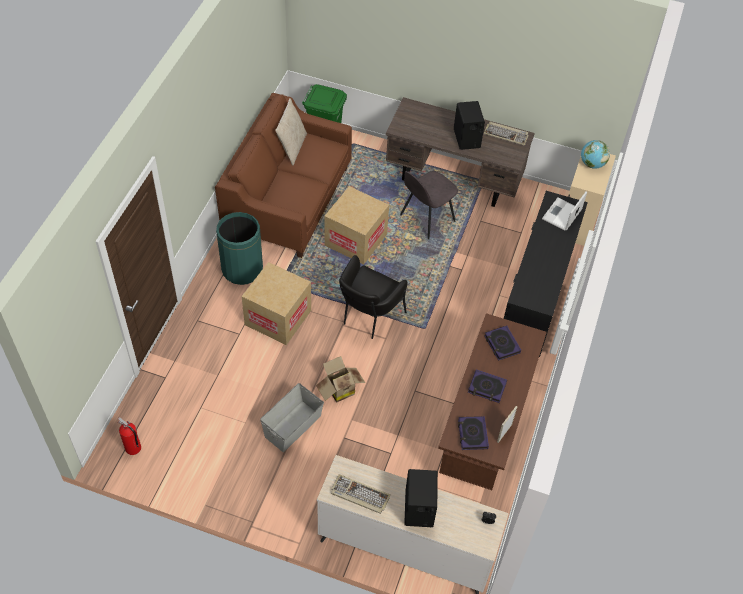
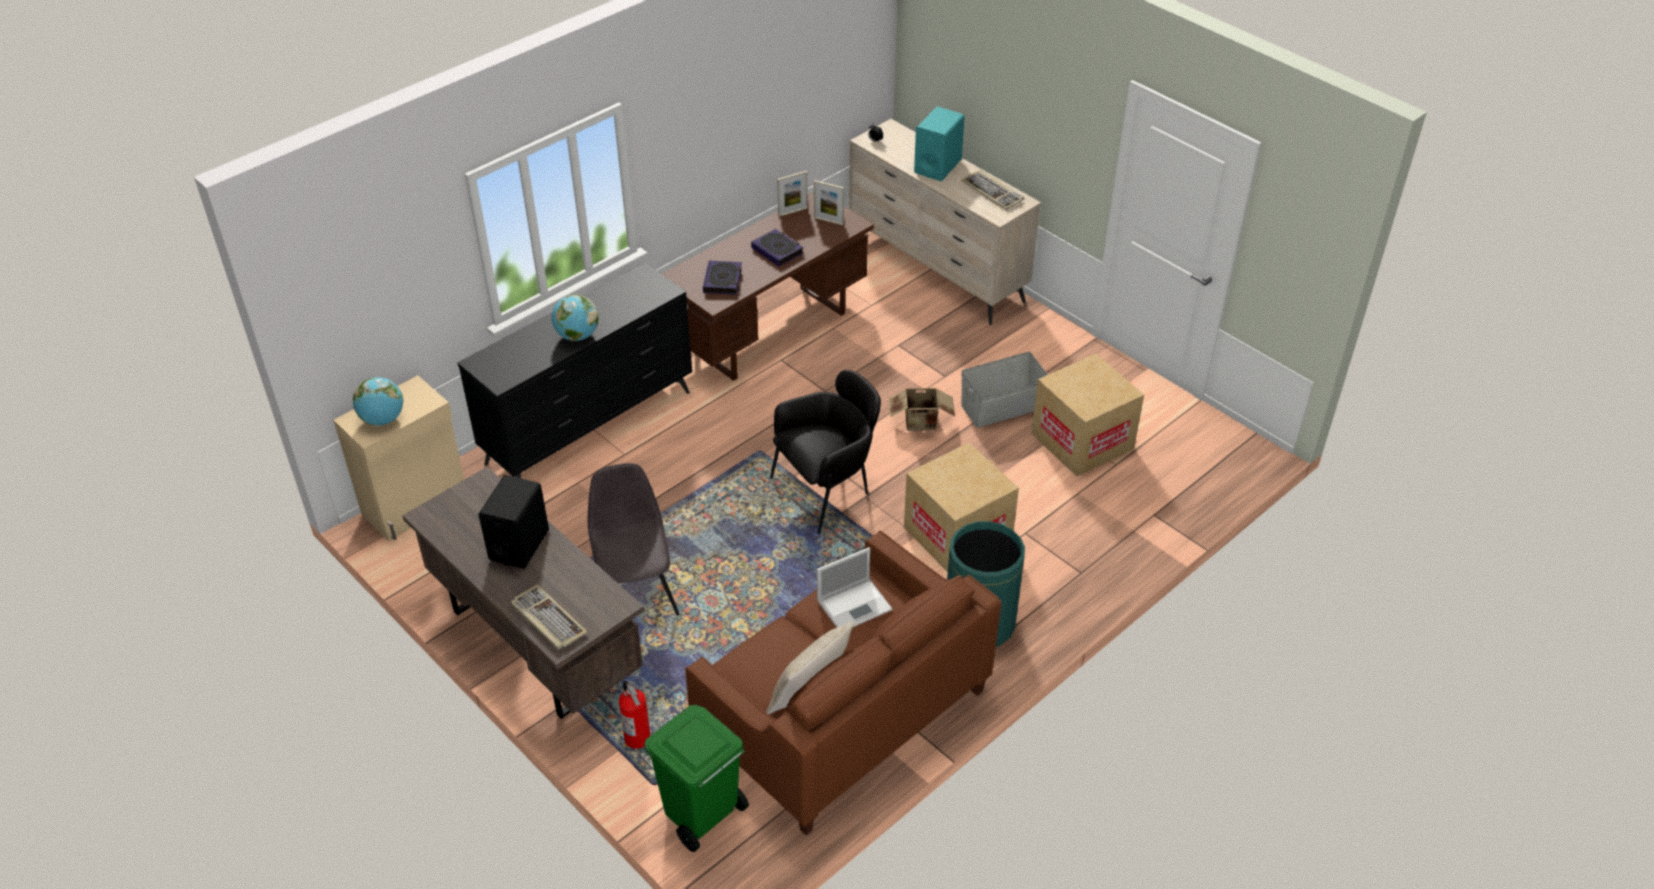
camera: 150 degrees left, 10 degrees down
(133, 448) = (1220, 450): fire extinguisher -> fire extinguisher (637, 737)
(355, 240) = (771, 603): cardboard box -> cardboard box (1082, 441)
(419, 509) = (937, 166): black speaker -> turquoise speaker
(426, 219) = (636, 595): grey chair -> grey chair turned 90 degrees counterclockwise
(472, 434) = (828, 221): book -> picture frame
(506, 134) = (449, 528): keyboard -> keyboard (547, 619)
(541, 243) = (577, 336): none -> globe
(561, 215) = (511, 358): laptop -> laptop (855, 604)

